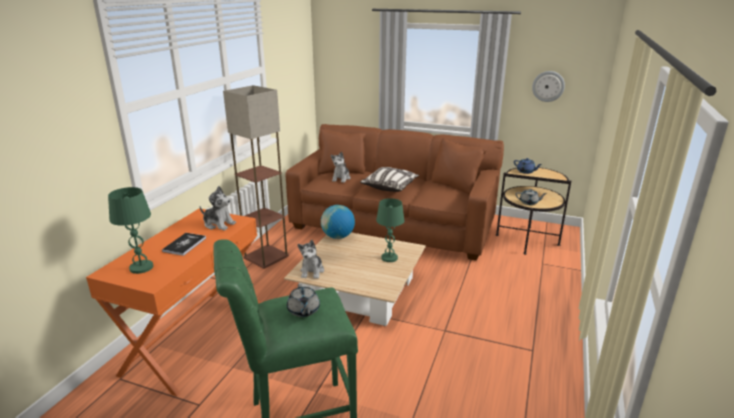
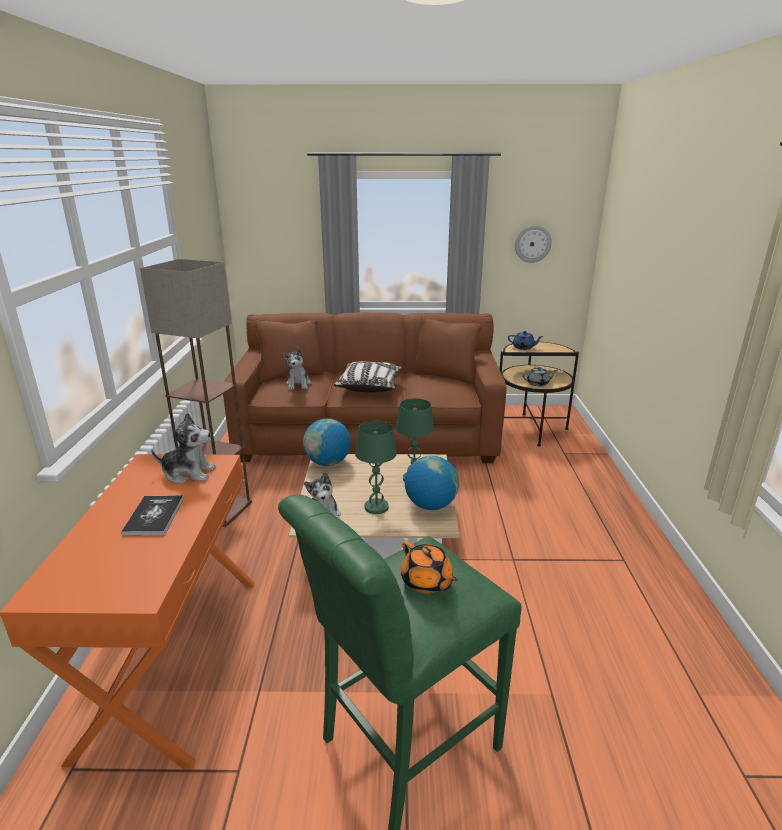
camera: 20 degrees left, 0 degrees up
(141, 267) = (101, 571): green table lamp -> green table lamp (376, 507)
(303, 311) = (427, 582): grey teapot -> orange teapot
(388, 277) = (430, 505): none -> globe

